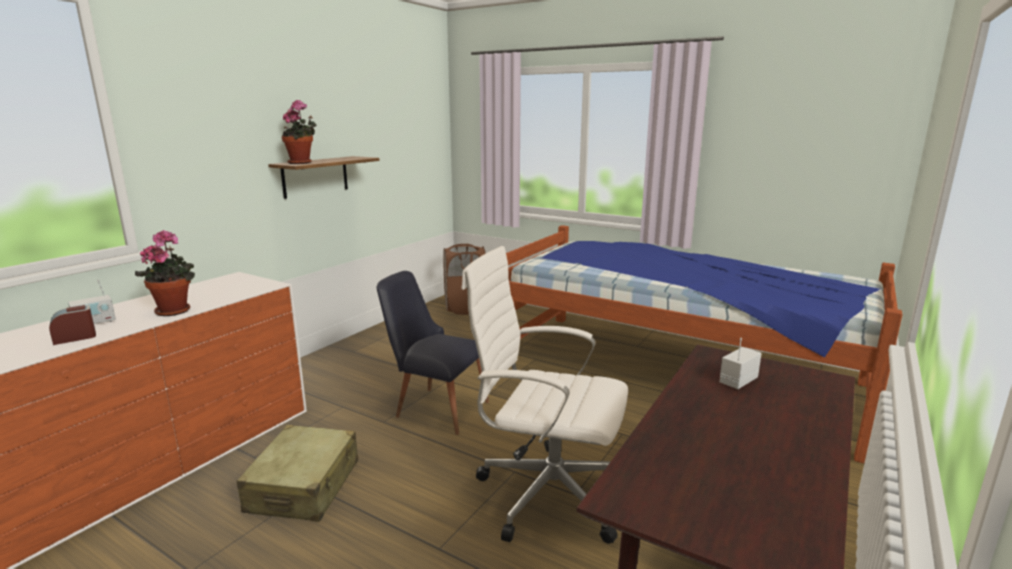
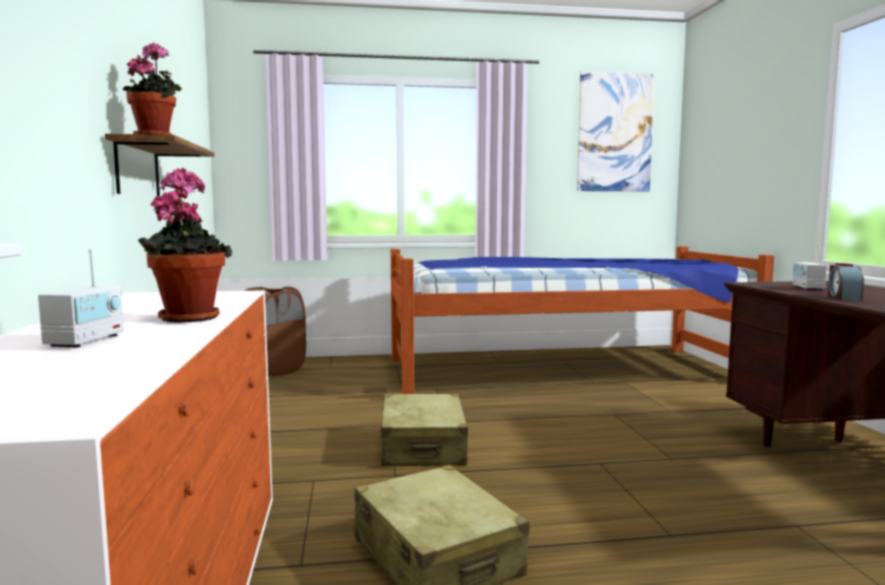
camera: 40 degrees left, 10 degrees down
(75, 338) = (125, 352): alarm clock -> alarm clock (843, 297)
(435, 407) = (423, 447): black chair -> beige suitcase
(547, 492) = (652, 465): white office chair -> none
(825, 114) = (615, 132): none -> picture

